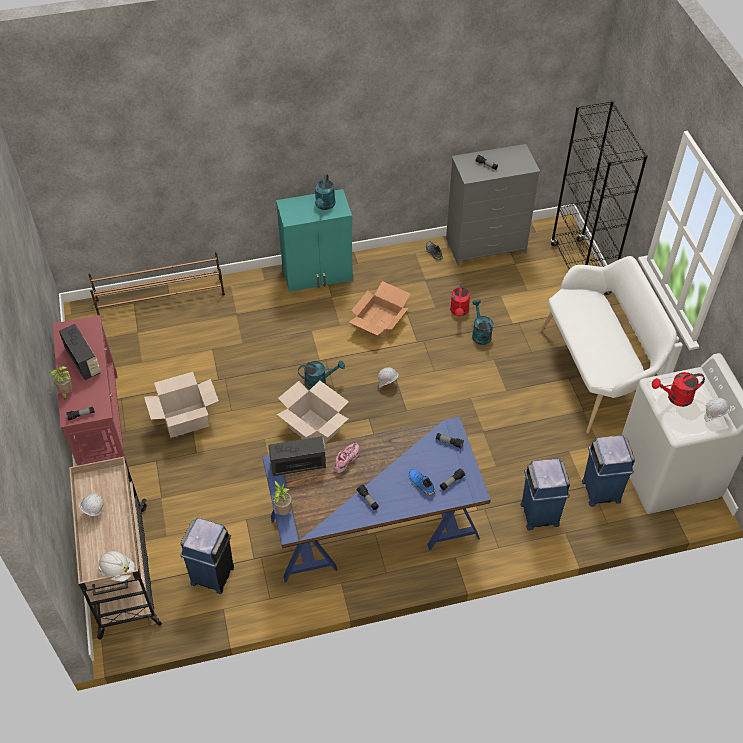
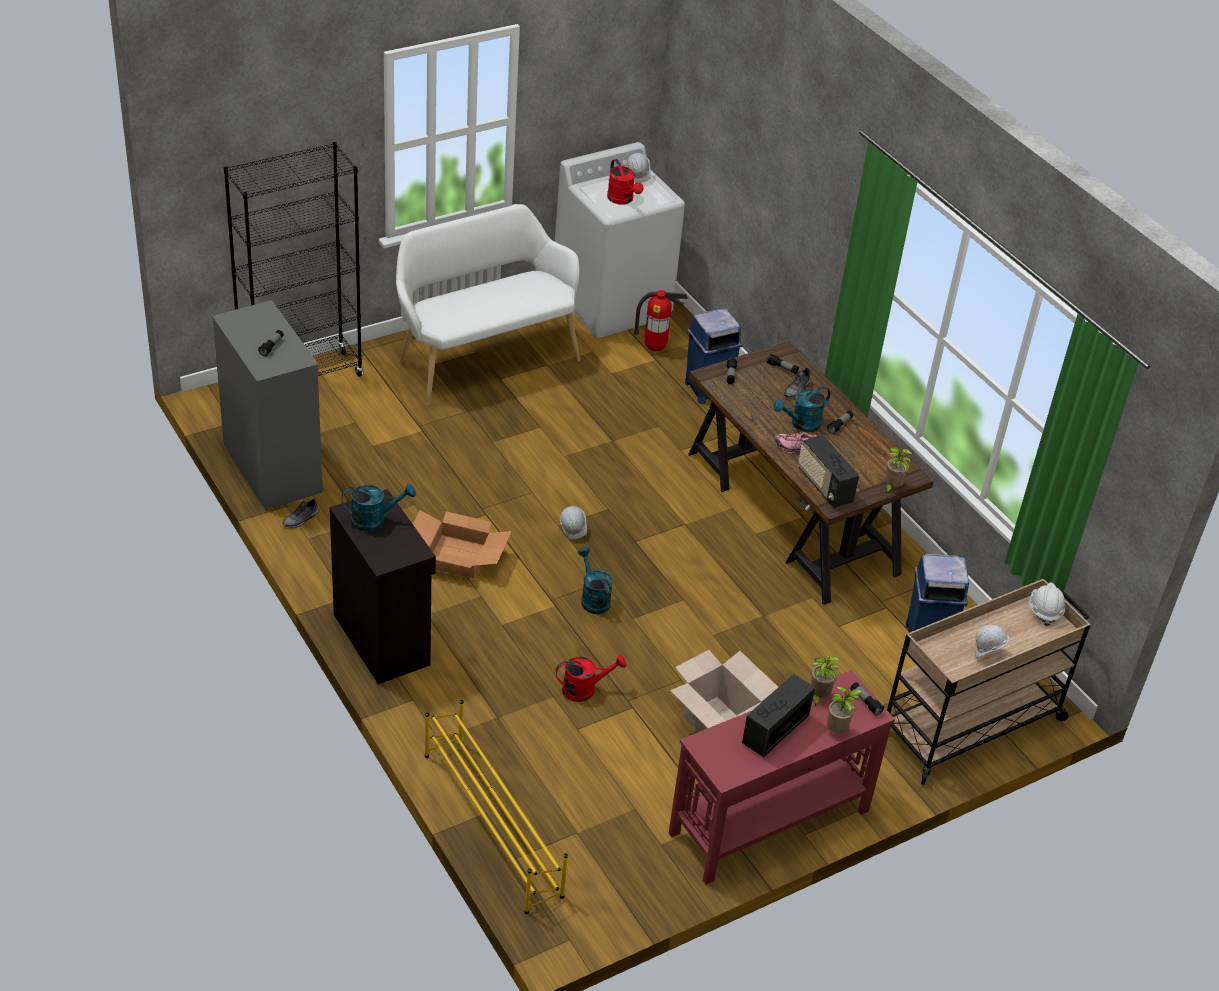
camera: 110 degrees left, 10 degrees down
(98, 391) = (818, 697): none -> potted plant
(161, 297) = (492, 823): brown shoe rack -> yellow shoe rack
(313, 429) = (676, 589): cardboard box -> none
(318, 274) = (383, 638): turquoise cabinet -> black cabinet
(374, 528) = (792, 512): blue desk -> brown desk
(421, 484) = (797, 389): blue shoe -> grey shoe
(459, 311) = (416, 480): red watering can -> red watering can (585, 689)
(480, 333) = (451, 458): turquoise watering can -> turquoise watering can (801, 424)
(601, 490) = (655, 348): blue trash can -> fire extinguisher

